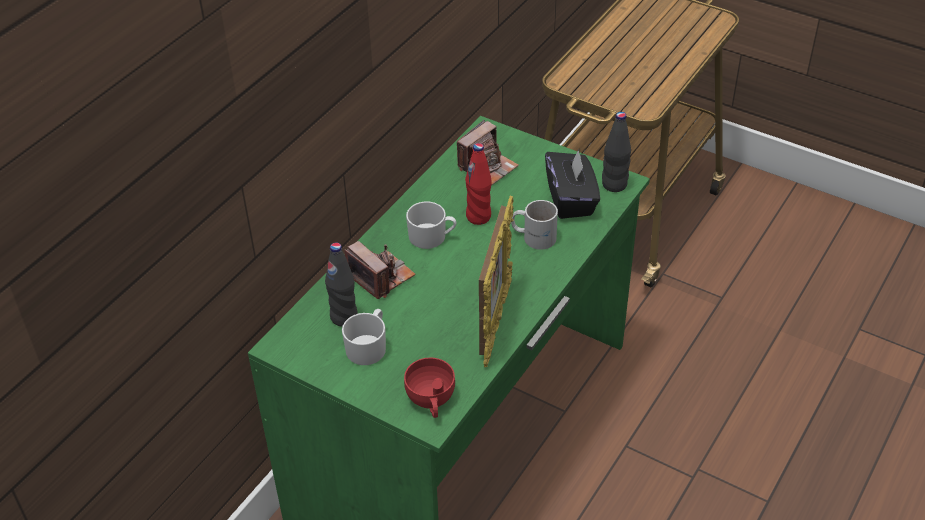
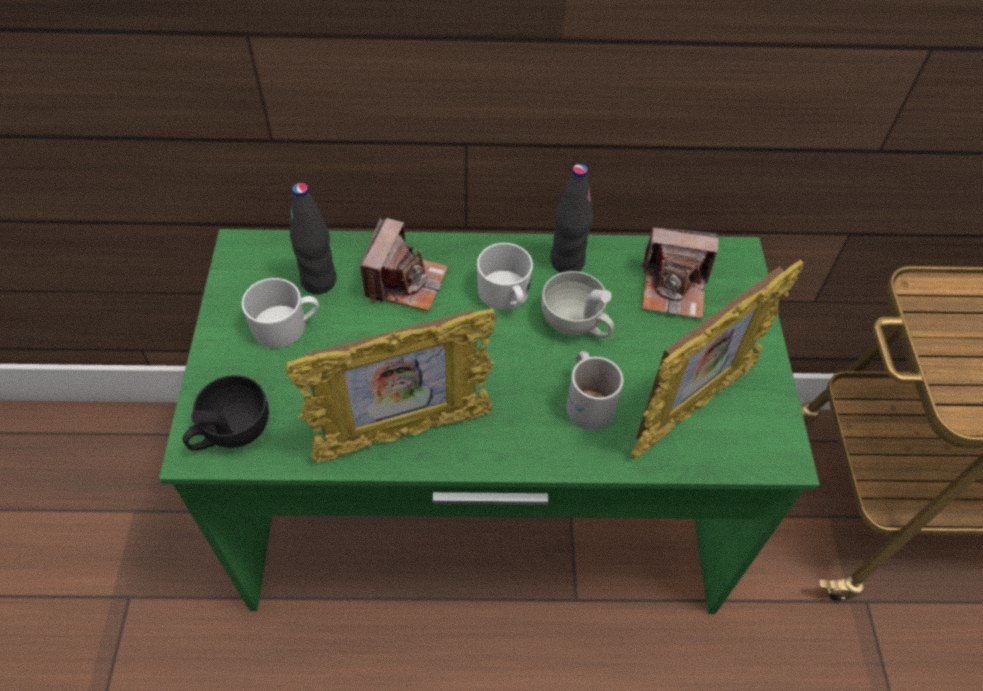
camera: 55 degrees right, 10 degrees up
(431, 401) = (231, 432): red cup -> black cup
(478, 217) = (577, 324): red bottle -> white cup
(571, 199) = (691, 408): black tissue box -> picture frame
(614, 185) = (765, 446): black bottle -> black bottle (567, 262)

